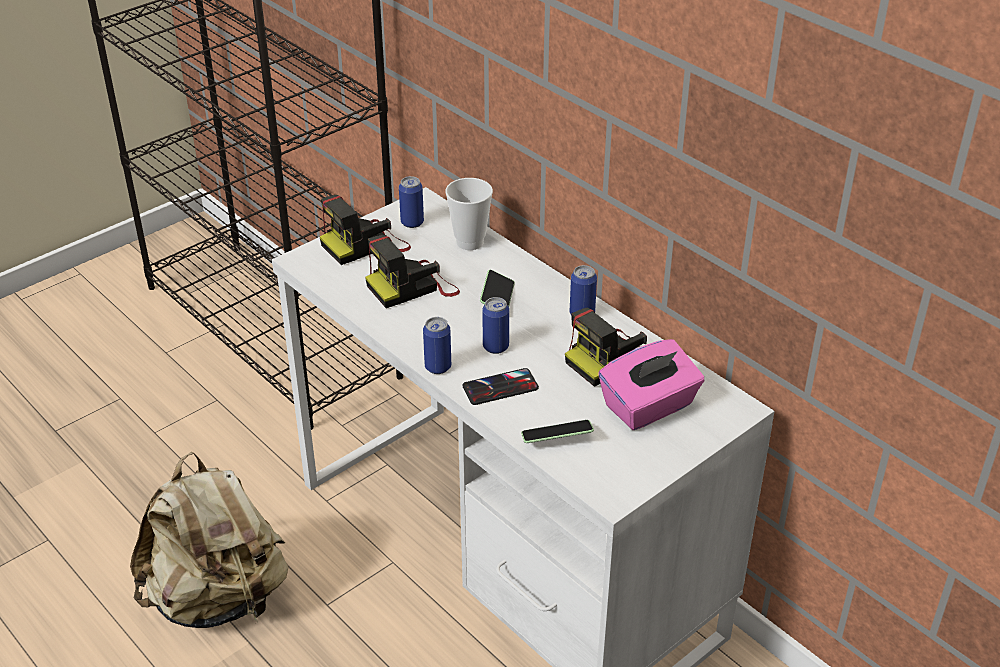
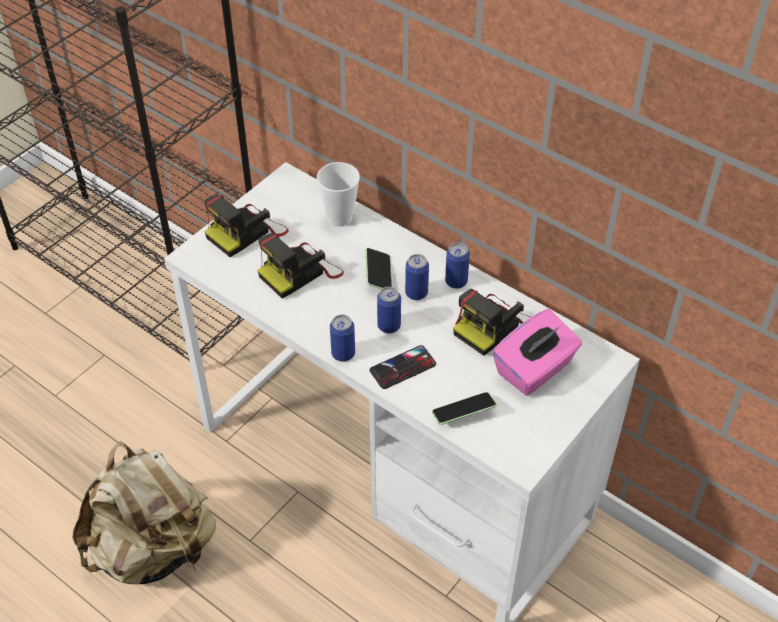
camera: 10 degrees left, 10 degrees up
(412, 222) = (283, 202): can -> can (416, 293)

